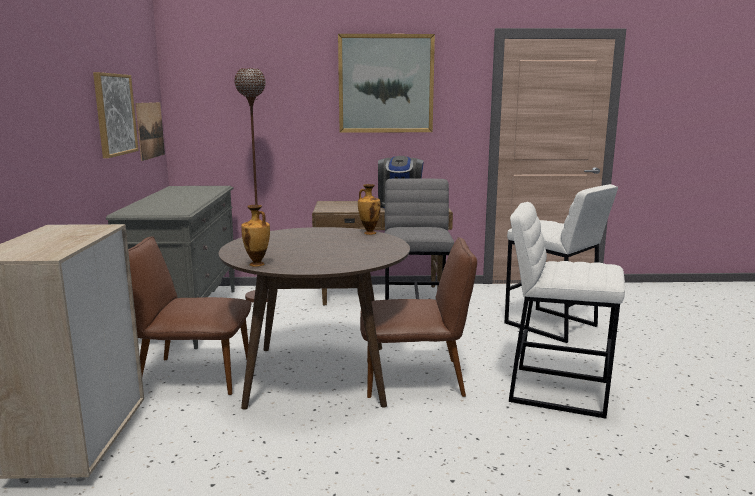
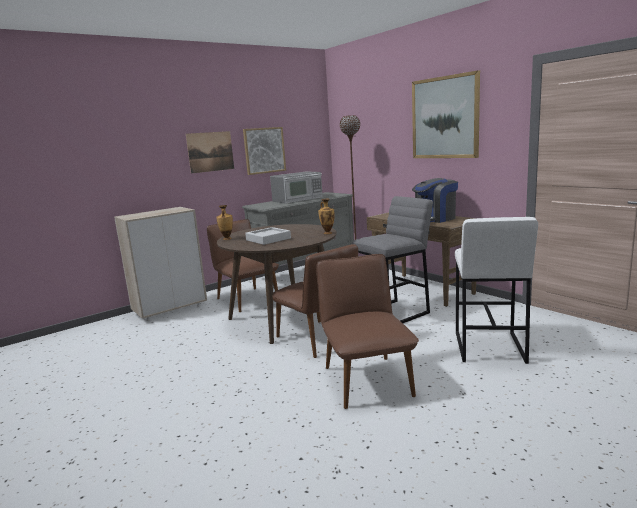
camera: 55 degrees right, 0 degrees up
(150, 130) = (309, 157): picture -> picture (210, 151)
(176, 198) = (298, 199): none -> microwave
(327, 252) = (268, 239): none -> grey tray
(556, 390) = (367, 381): white stool -> brown chair

